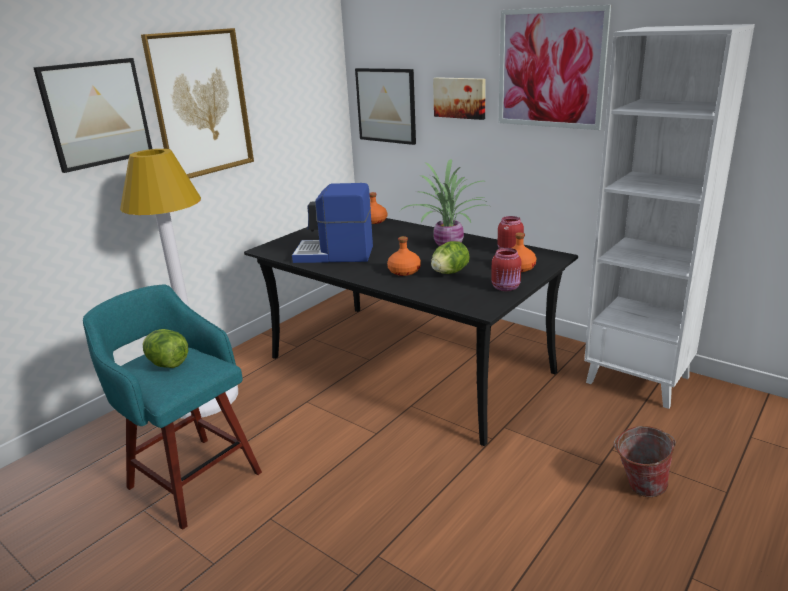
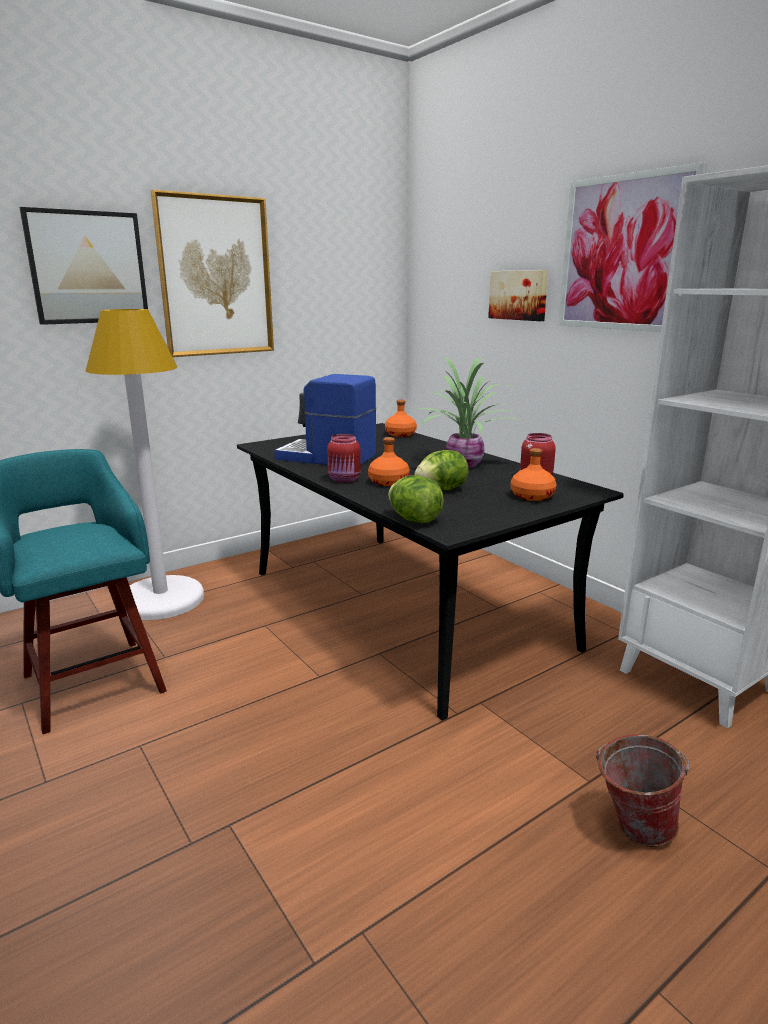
camera: 15 degrees right, 5 degrees down
(168, 364) = (68, 536): lettuce -> lettuce (414, 519)
(386, 105) = (442, 307): picture -> none
(506, 288) = (498, 513): red jar -> red jar (344, 479)

